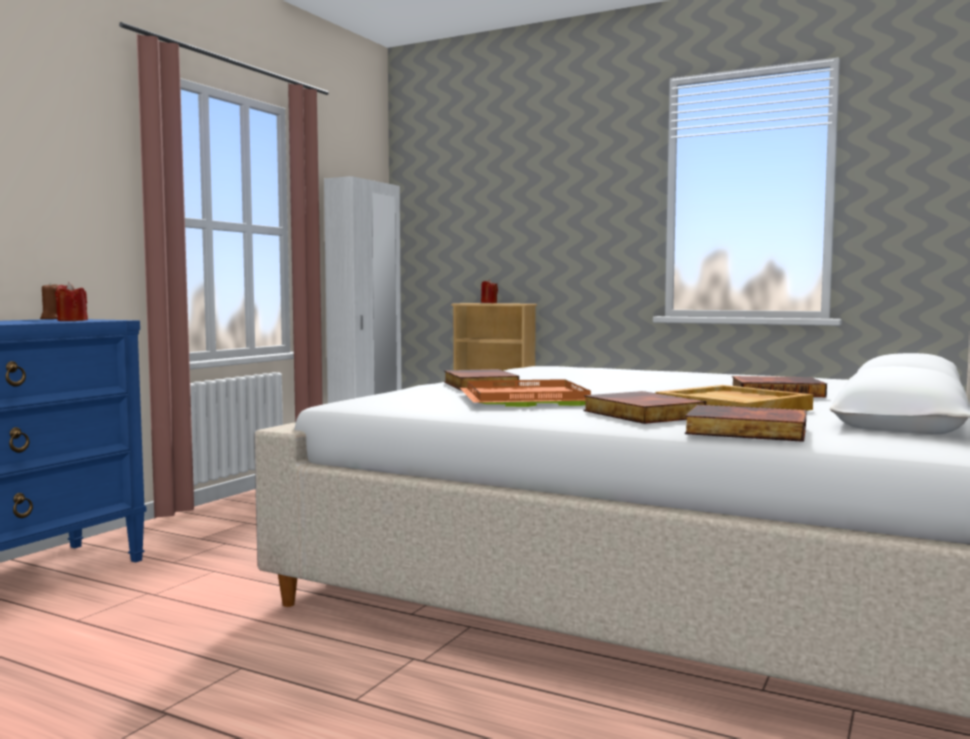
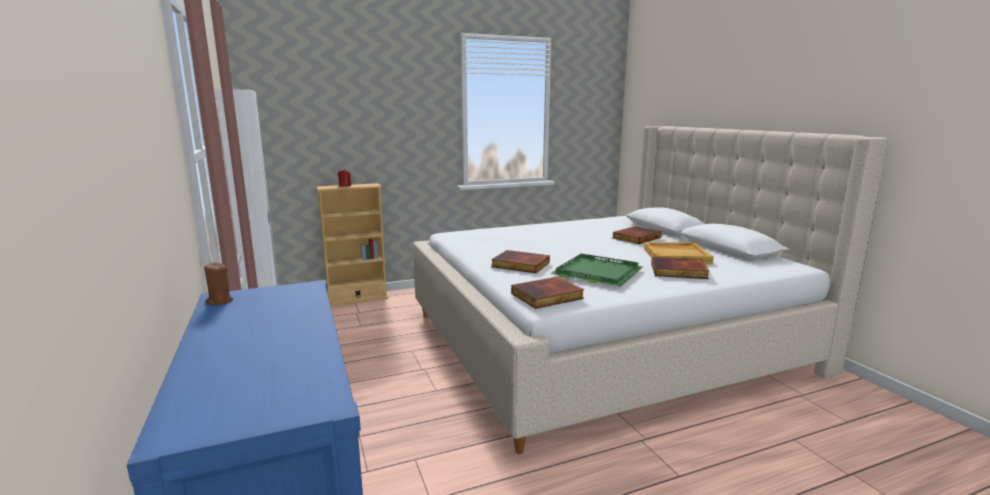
camera: 50 degrees left, 10 degrees up
(72, 320) = (295, 300): red candle -> none
(528, 399) = (599, 273): orange tray -> green tray
(745, 431) = (744, 273): book -> book (547, 296)

